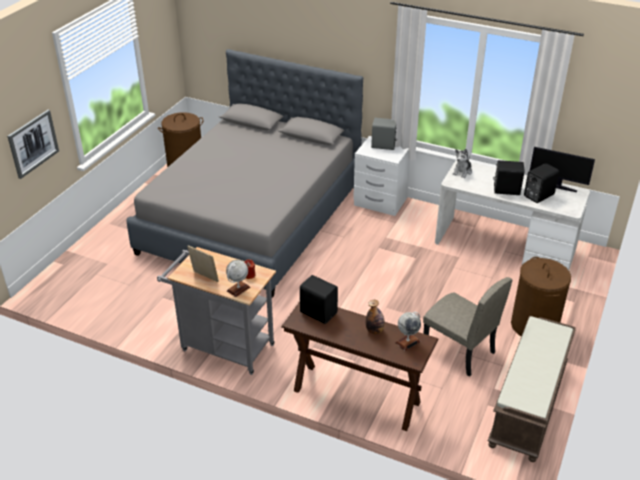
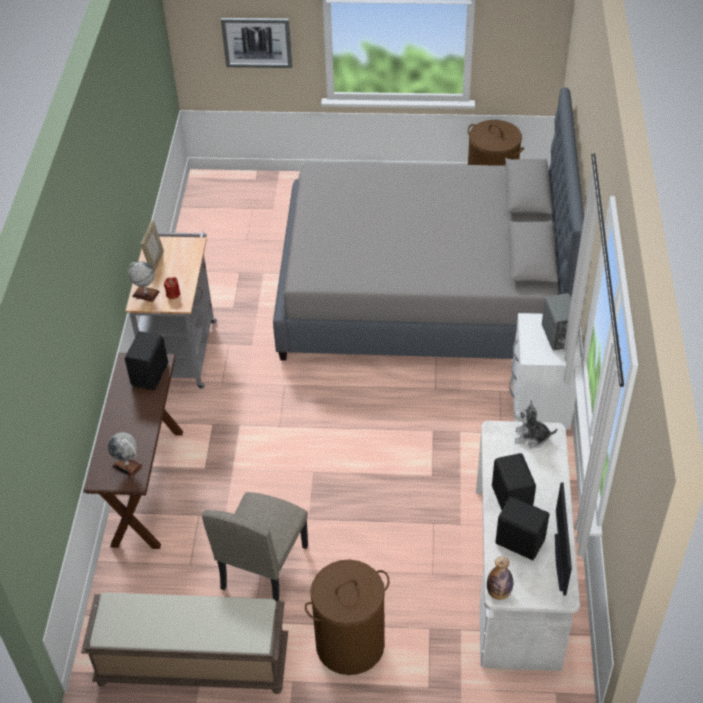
camera: 70 degrees right, 10 degrees up
(374, 331) = (136, 431): bottle -> bottle (498, 592)

